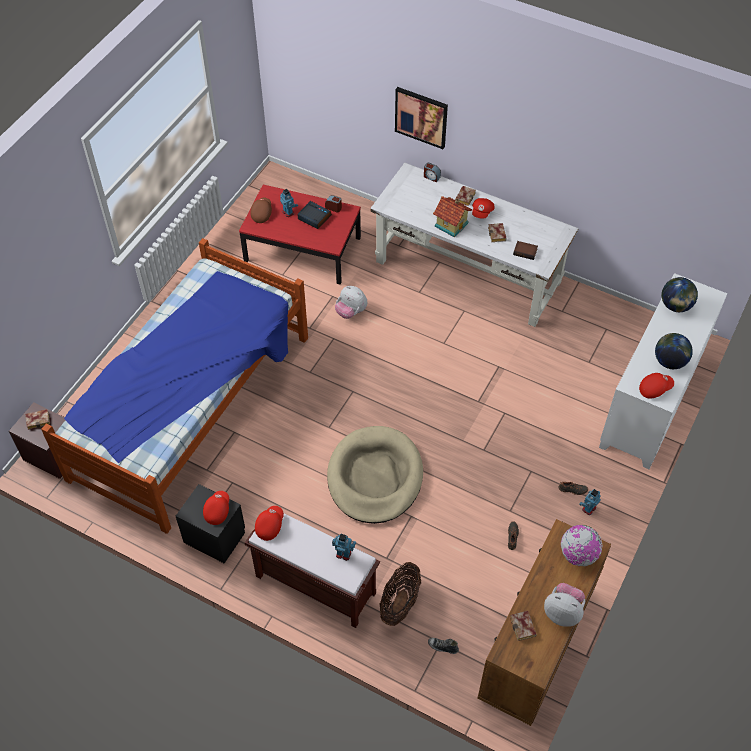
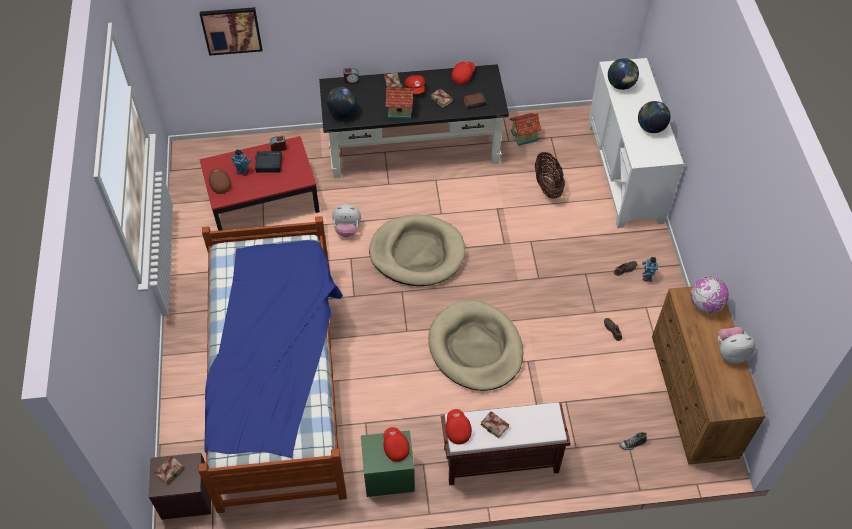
camera: 35 degrees left, 0 degrees up
(214, 537) = (388, 476): black nightstand -> green nightstand
(343, 553) = (533, 414): toy robot -> none
(393, 366) = (417, 253): none -> beige dog bed
(399, 202) = (343, 113): none -> globe
(400, 603) = (574, 432): basket -> basket (547, 186)
(421, 117) = (328, 29): picture -> picture (231, 30)
(469, 271) = (414, 147): white desk -> black desk
(523, 627) = (715, 381): book -> book (495, 426)
(581, 314) = (524, 136): none -> toy house
(654, 388) = (657, 153): red cap -> red cap (463, 75)

